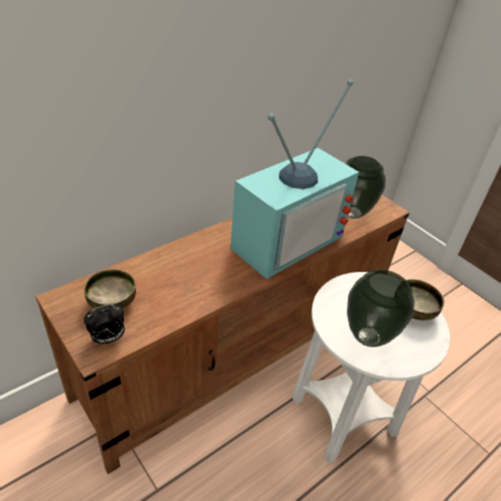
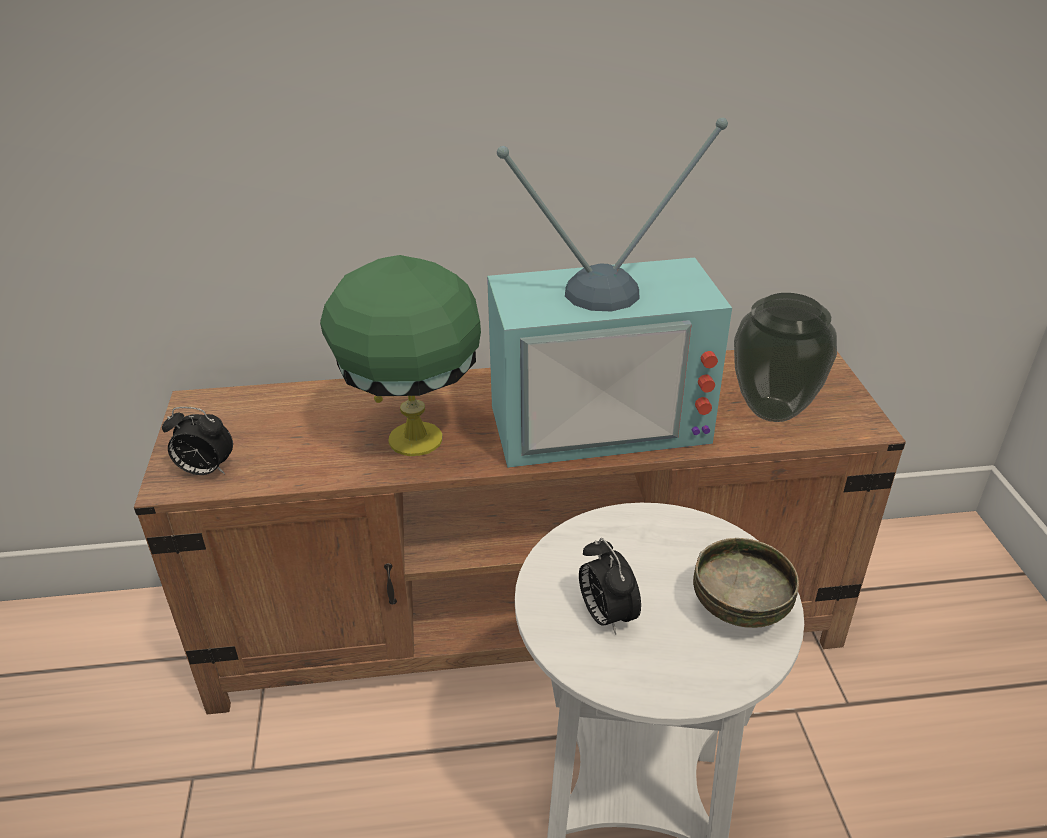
camera: 35 degrees right, 5 degrees down
(112, 302) = (254, 427): bowl -> none
(206, 279) = (413, 438): none -> green table lamp
(369, 336) = (606, 615): vase -> alarm clock

